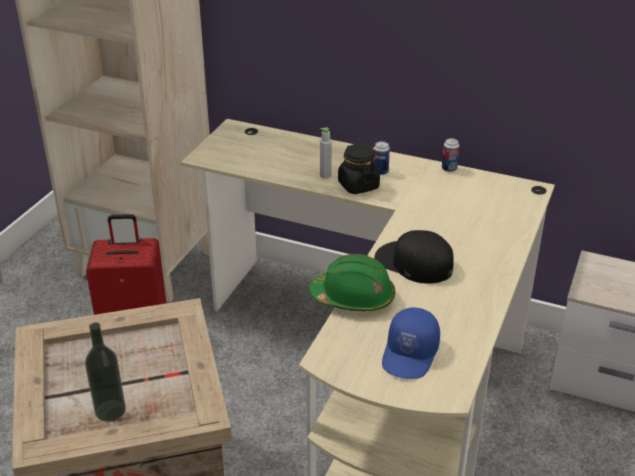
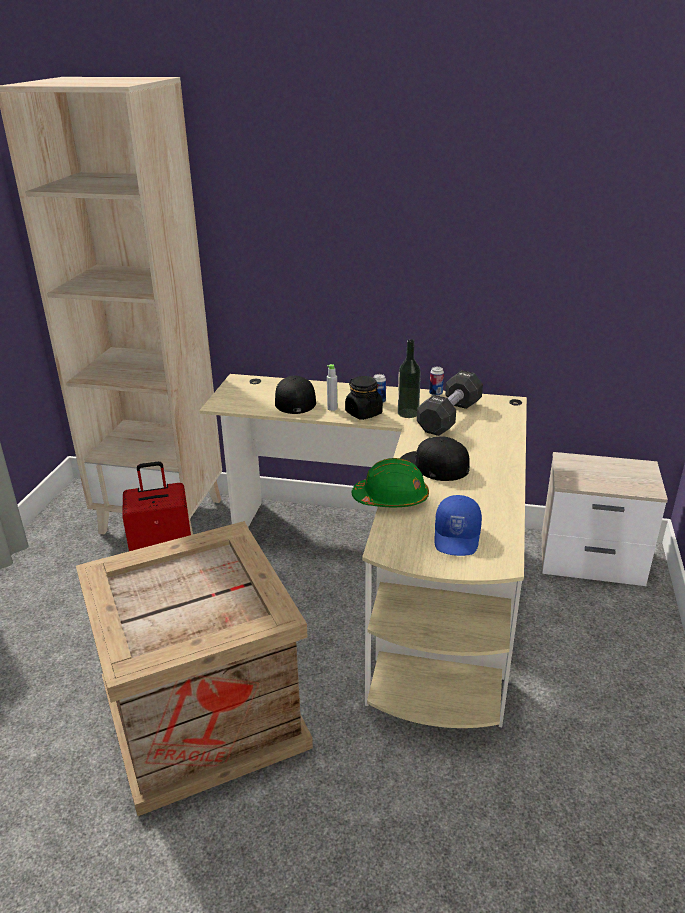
camera: 10 degrees left, 5 degrees down
(110, 410) = (187, 625): bottle -> bottle (408, 413)
(287, 160) = (294, 400): none -> black cap
(454, 201) = (449, 417): none -> black dumbbell

